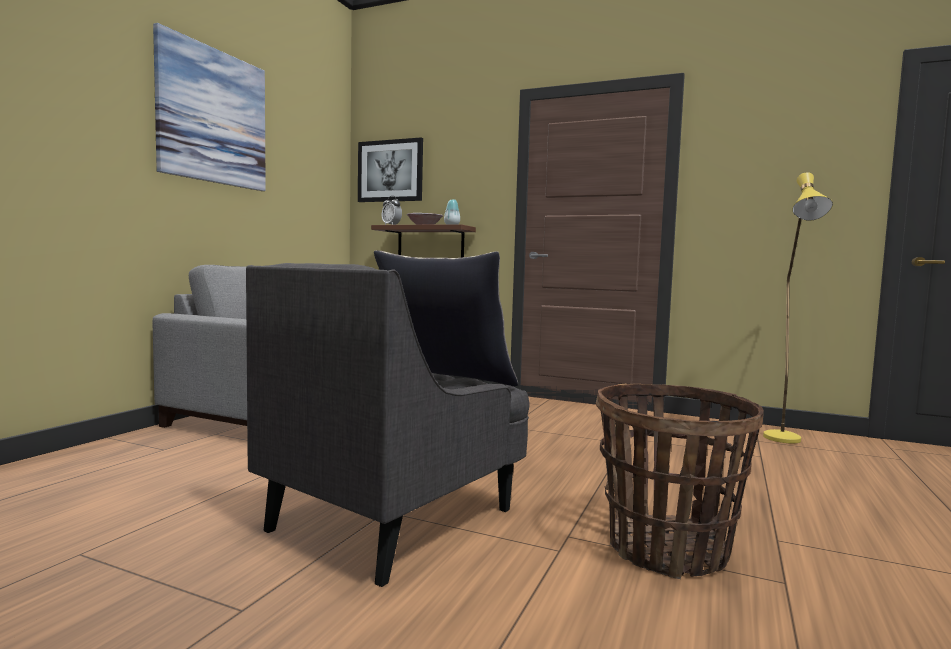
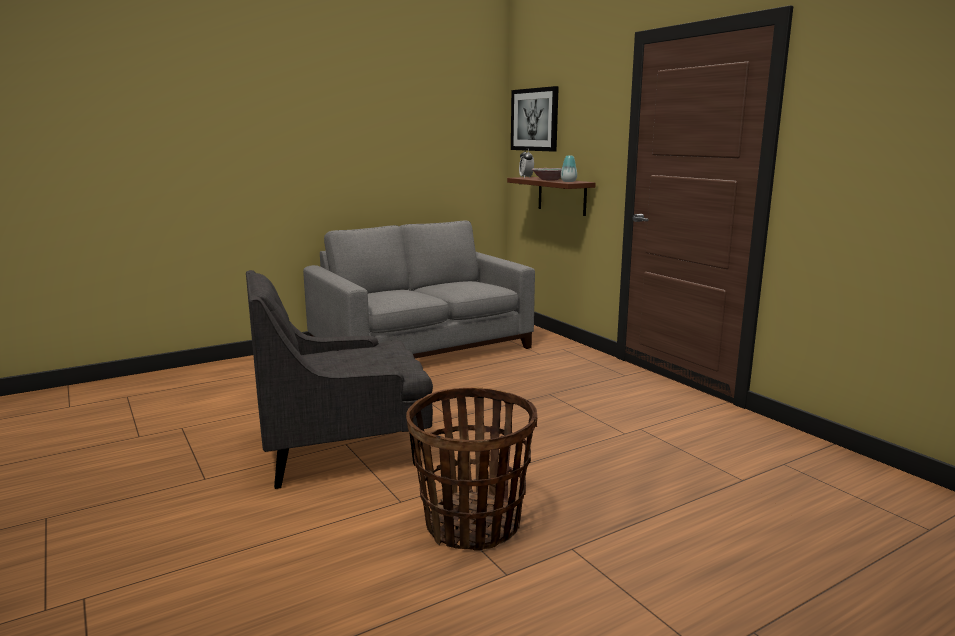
camera: 35 degrees right, 10 degrees up
(213, 116) = (352, 103): picture -> none
(443, 382) = (379, 360): pillow -> none
(785, 442) = (817, 473): yellow floor lamp -> none

